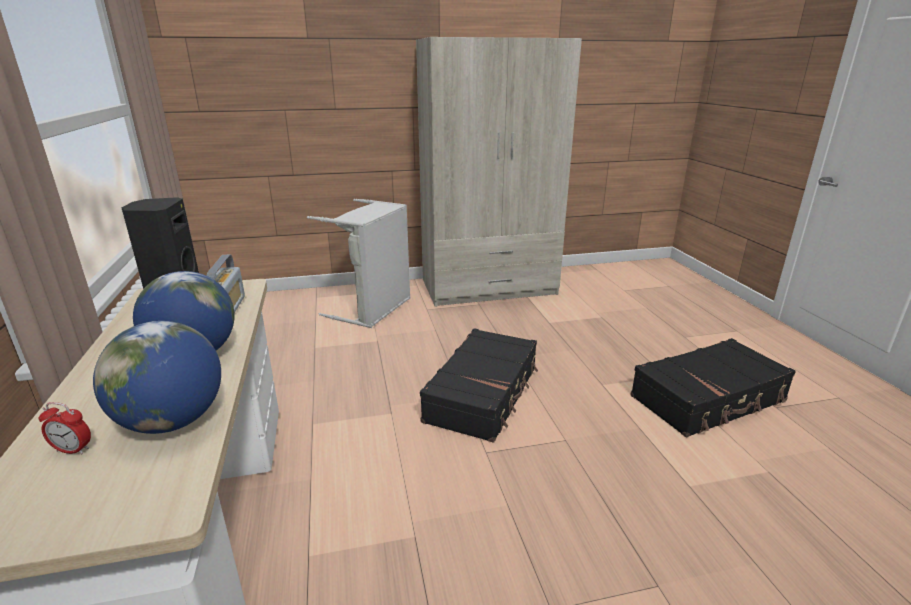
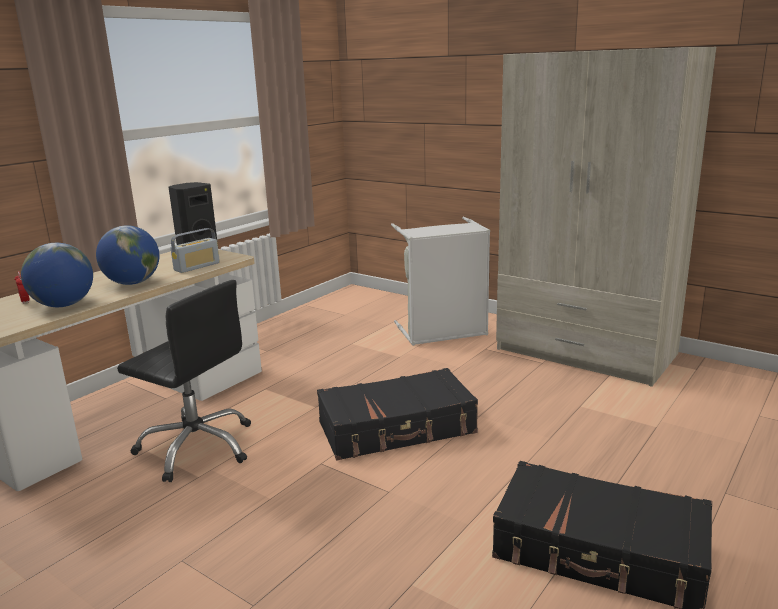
camera: 50 degrees right, 5 degrees down
(356, 514) = (197, 447): none -> black office chair

